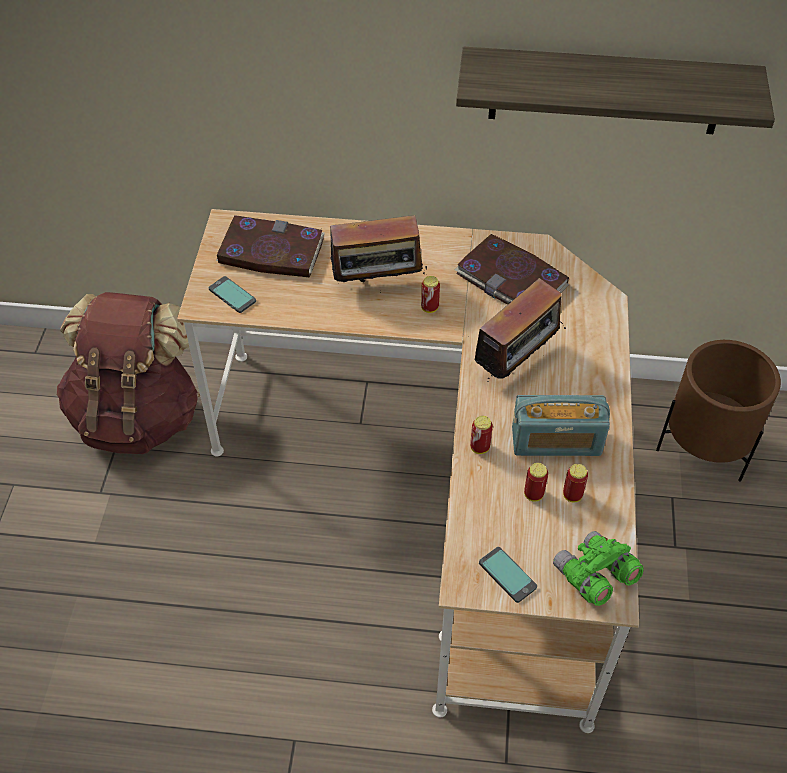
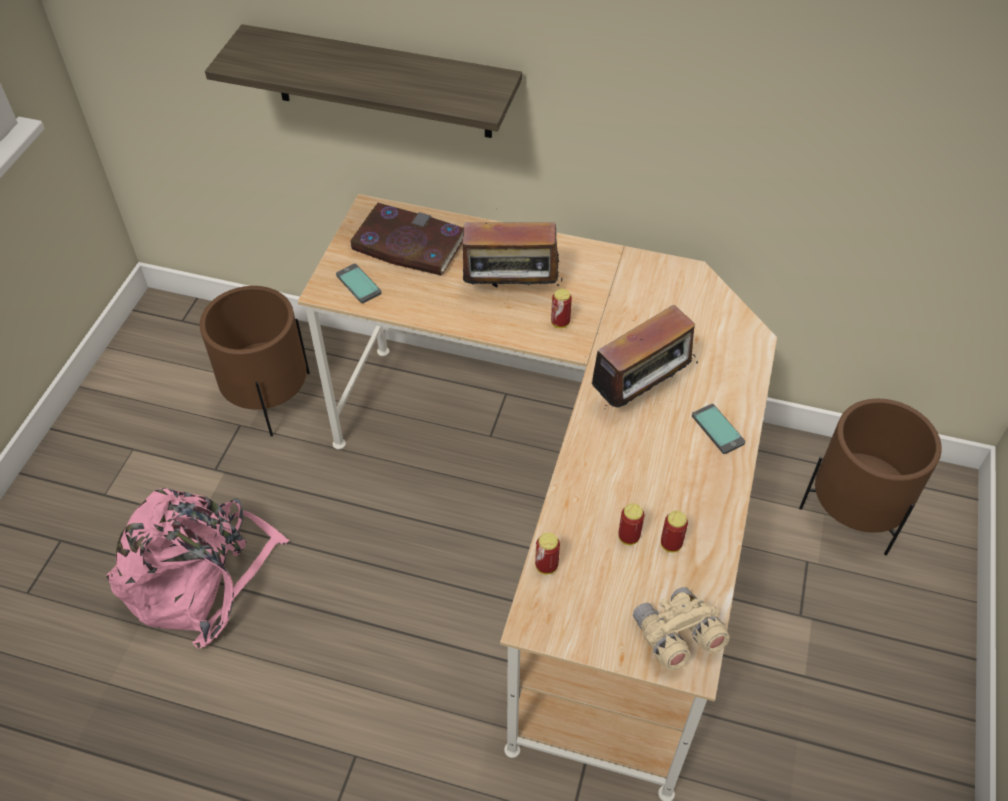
camera: 10 degrees right, 0 degrees up
(108, 597) = (200, 576): none -> pink backpack
(138, 416) = (268, 397): brown backpack -> brown planter
(479, 447) = (581, 478): can -> can (546, 566)
(507, 575) = (581, 620): phone -> phone (718, 429)
(512, 279) = (655, 304): book -> none
(556, 441) = (665, 483): radio -> none
(594, 577) = (676, 637): green binoculars -> beige binoculars
(606, 91) = (776, 110): shelf -> shelf (382, 83)

